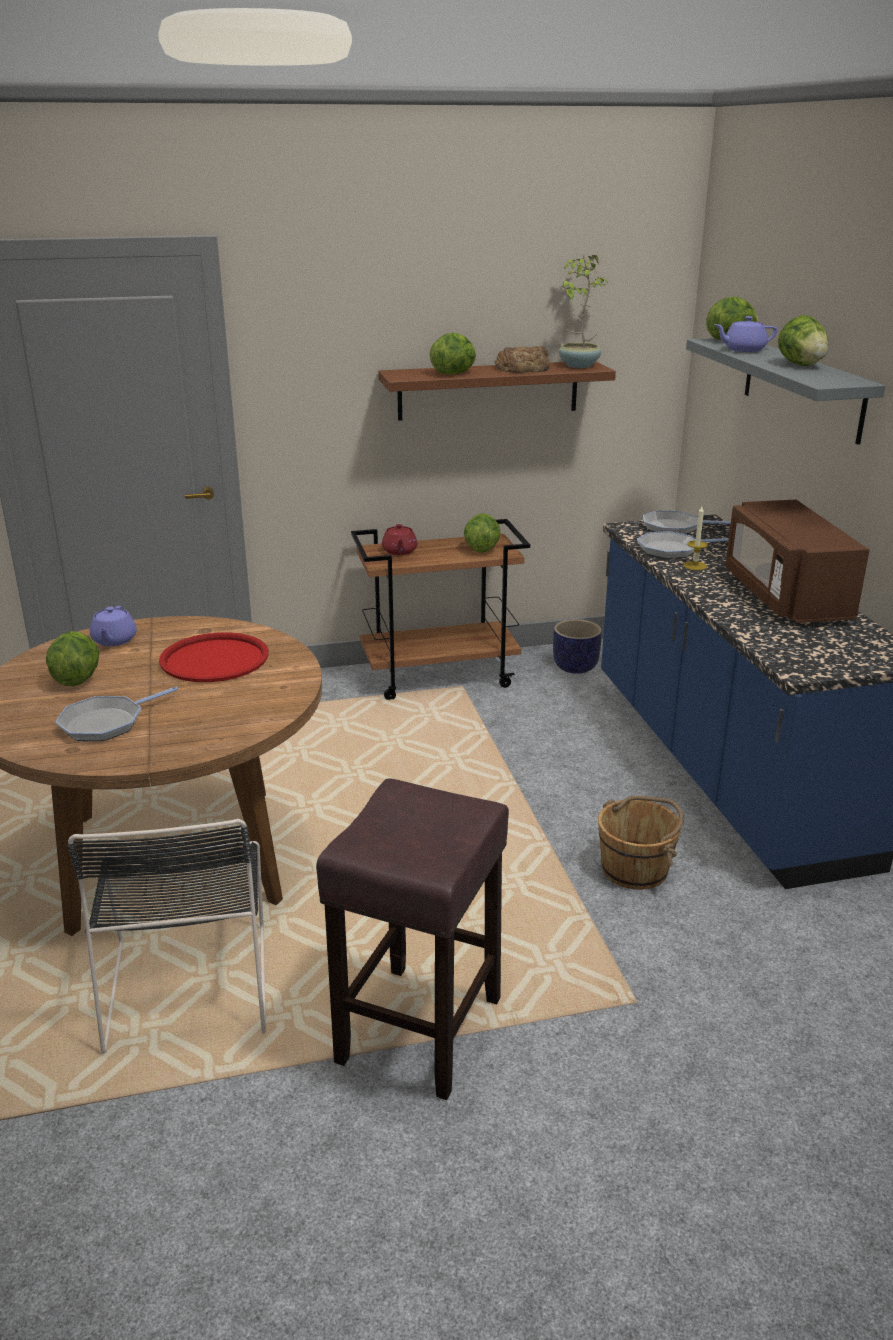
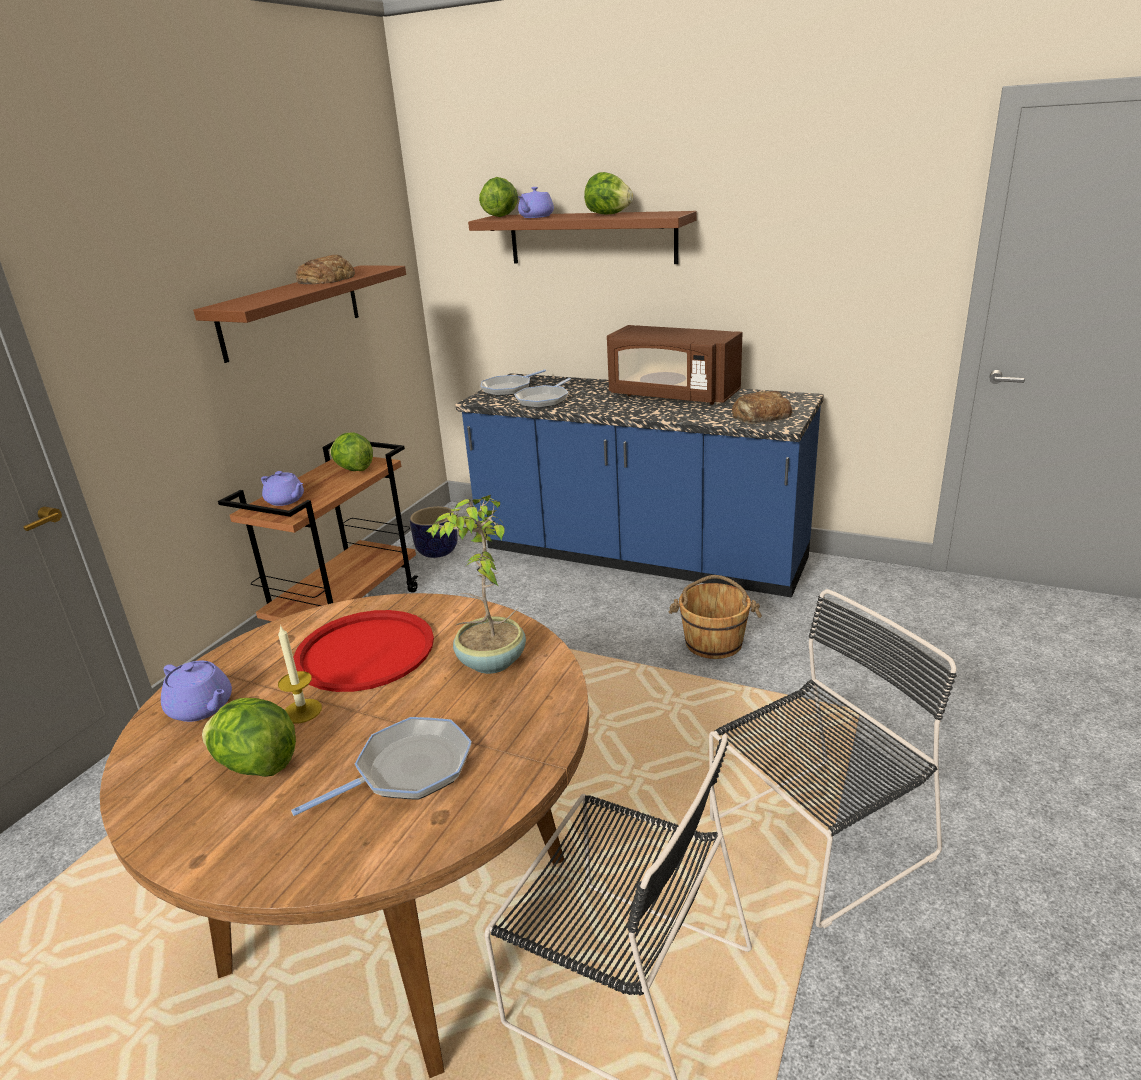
camera: 50 degrees left, 0 degrees up
(106, 723) = (408, 770): frying pan -> frying pan turned 120 degrees counterclockwise
(399, 551) = (286, 500): red teapot -> purple teapot
(419, 1032) = (815, 840): brown stool -> black chair
(454, 374) = (283, 294): lettuce -> none
(578, 365) = (364, 269): potted plant -> potted plant (490, 662)
(695, 566) = (582, 402): candle -> candle (302, 711)
(802, 388) = (591, 238): grey shelf -> brown shelf
(804, 652) = (760, 416): none -> bread

